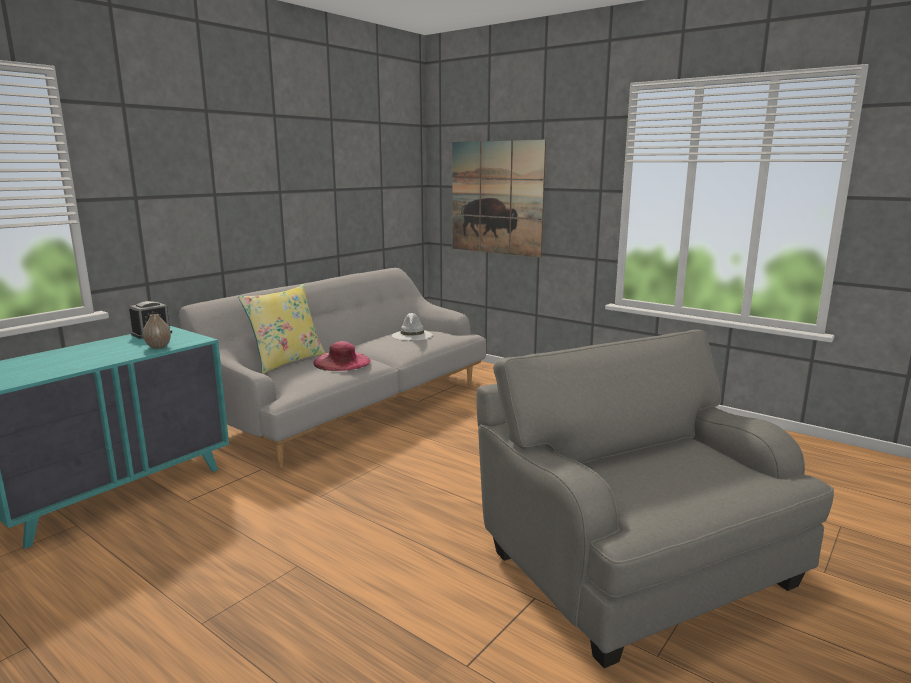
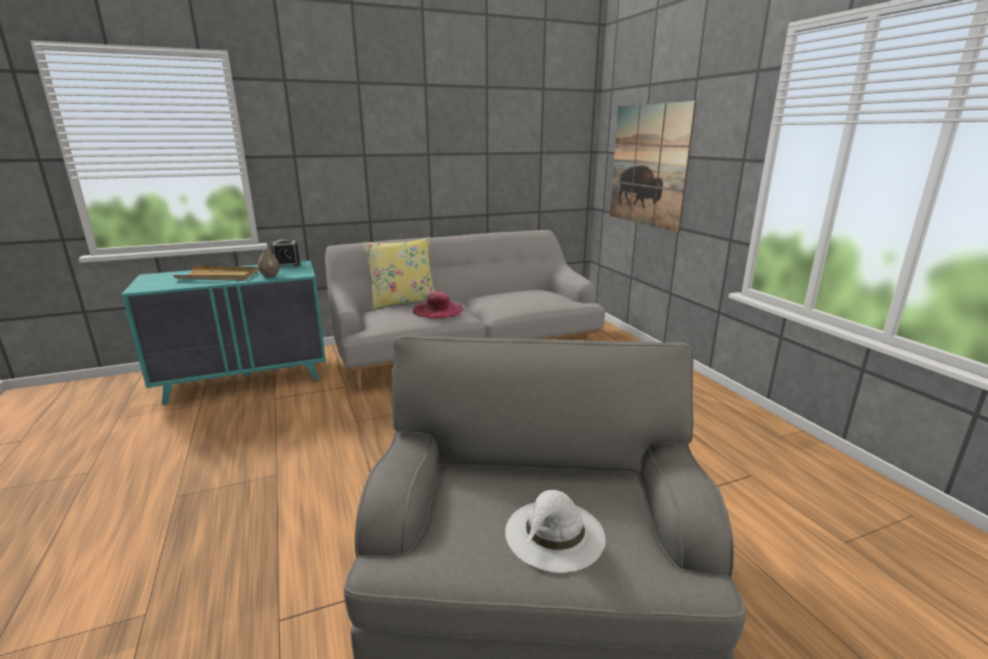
camera: 30 degrees right, 5 degrees up
(85, 357) = (219, 276): none -> beige tray
(412, 335) = (528, 295): white hat -> white hat (554, 535)

